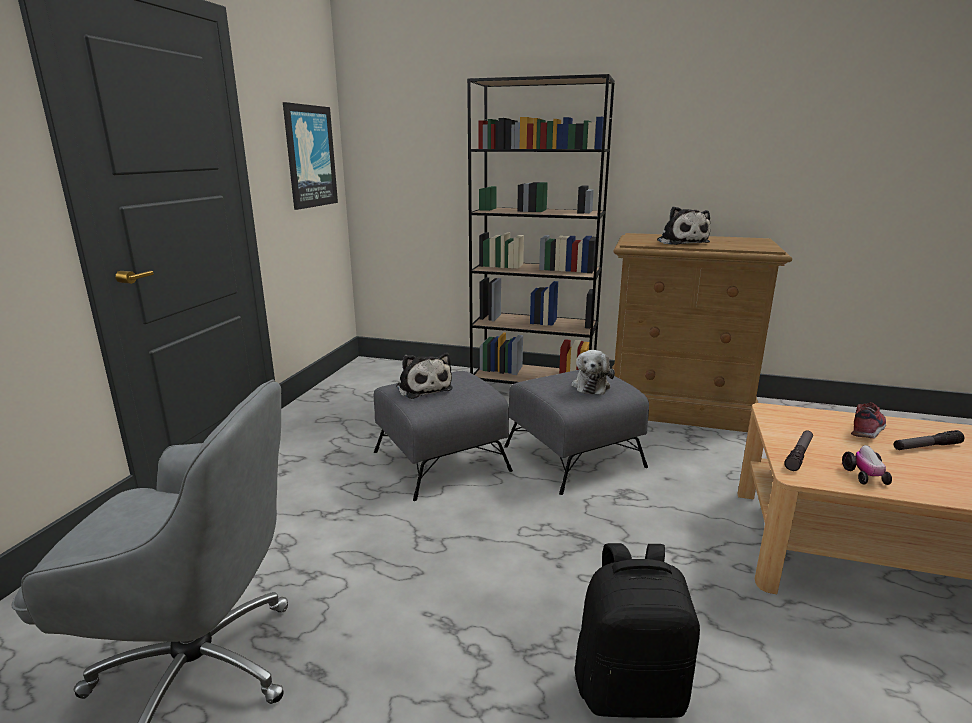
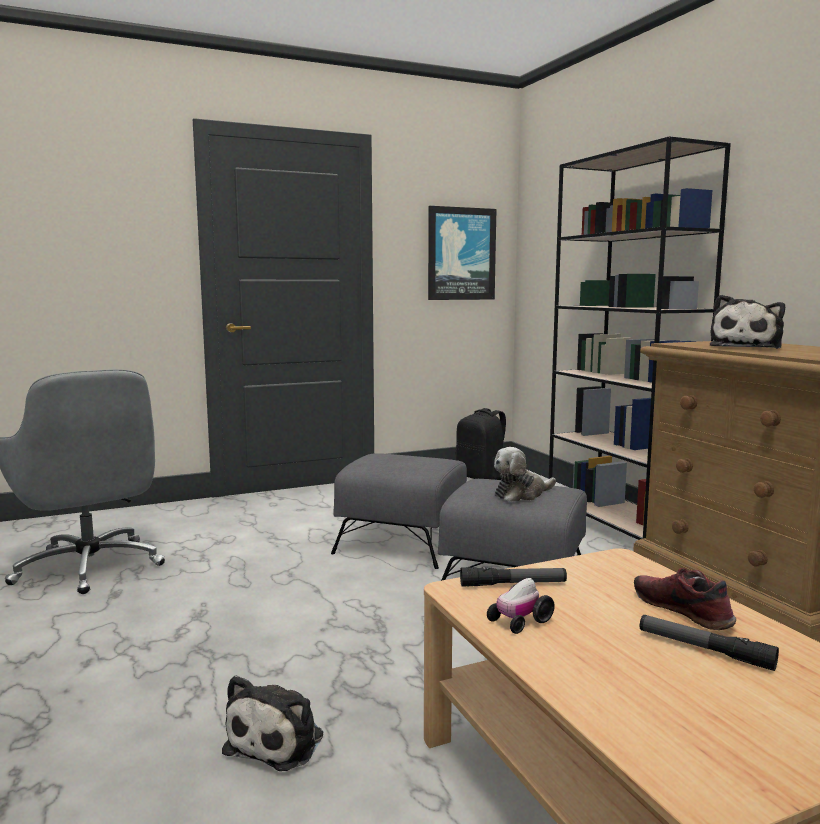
camera: 50 degrees right, 10 degrees down
(423, 388) = (391, 458): plush toy -> plush toy (279, 741)
(630, 689) = (197, 702): black backpack -> black backpack (482, 477)
(868, 429) = (683, 610): shoe -> shoe turned 120 degrees counterclockwise

